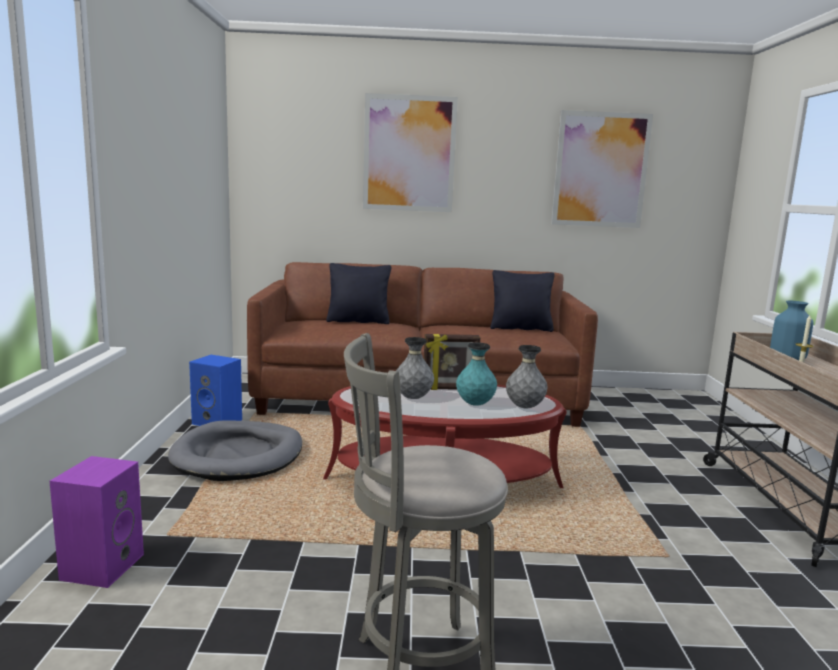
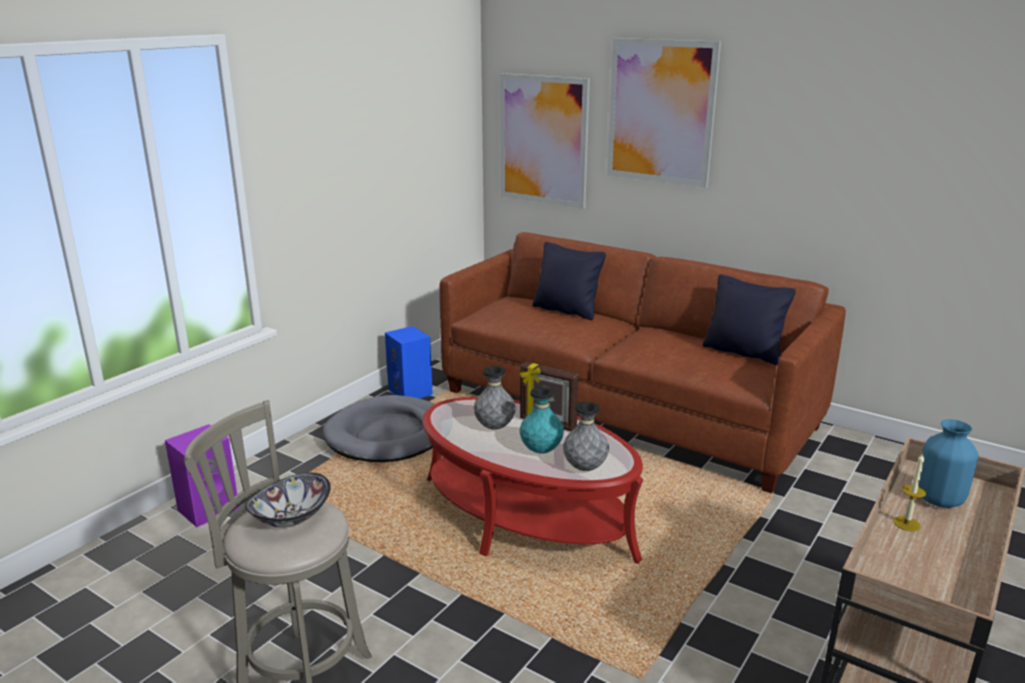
camera: 35 degrees right, 10 degrees up
(430, 459) = (290, 517): none -> bowl
(600, 170) = (916, 144): picture -> picture (543, 140)

